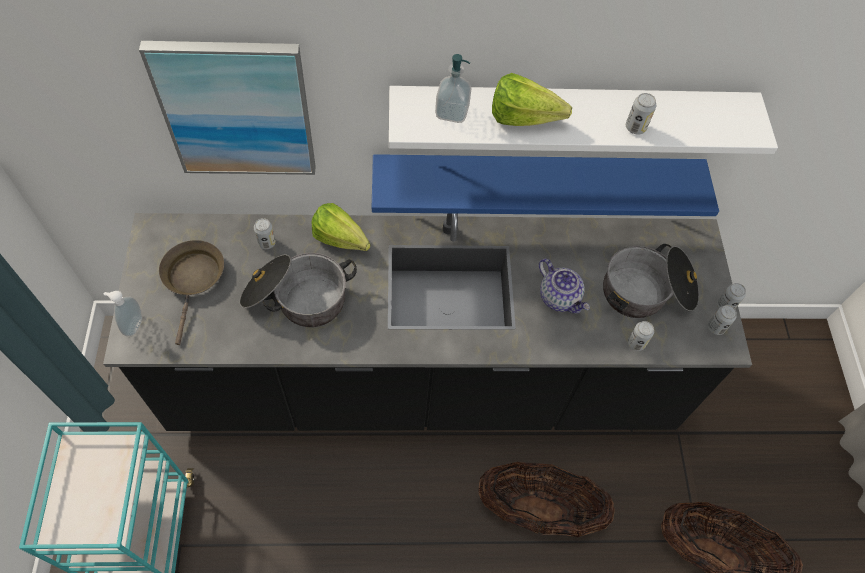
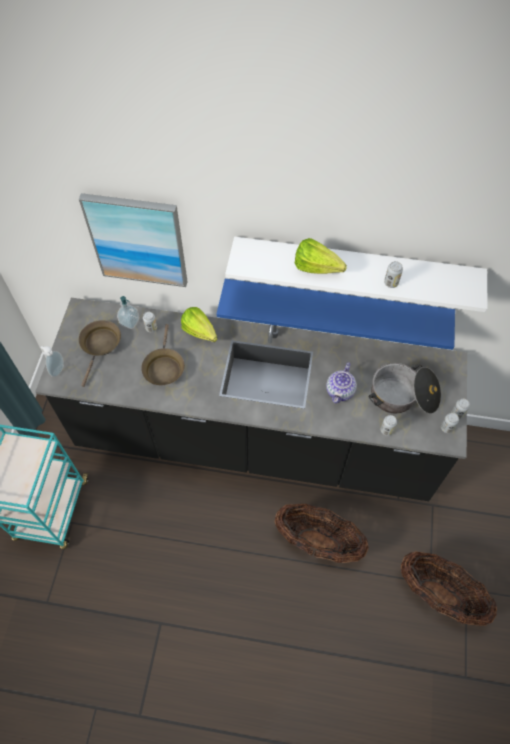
camera: 15 degrees right, 0 degrees up
(297, 298) = (163, 367): cooking pot -> brown frying pan
(452, 112) = (270, 258): soap dispenser -> soap dispenser (129, 322)
(559, 297) = (340, 391): teapot -> teapot turned 45 degrees clockwise

